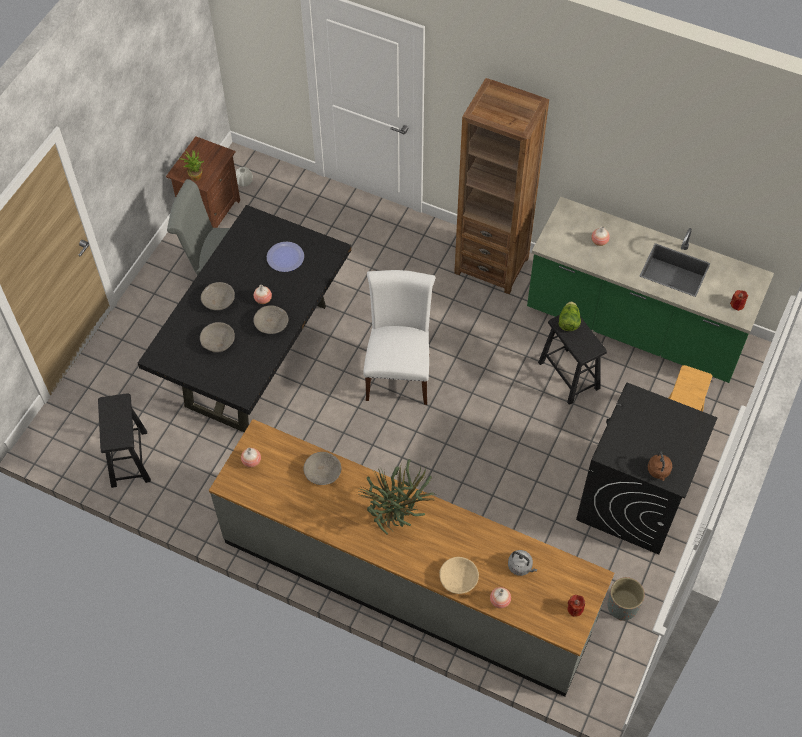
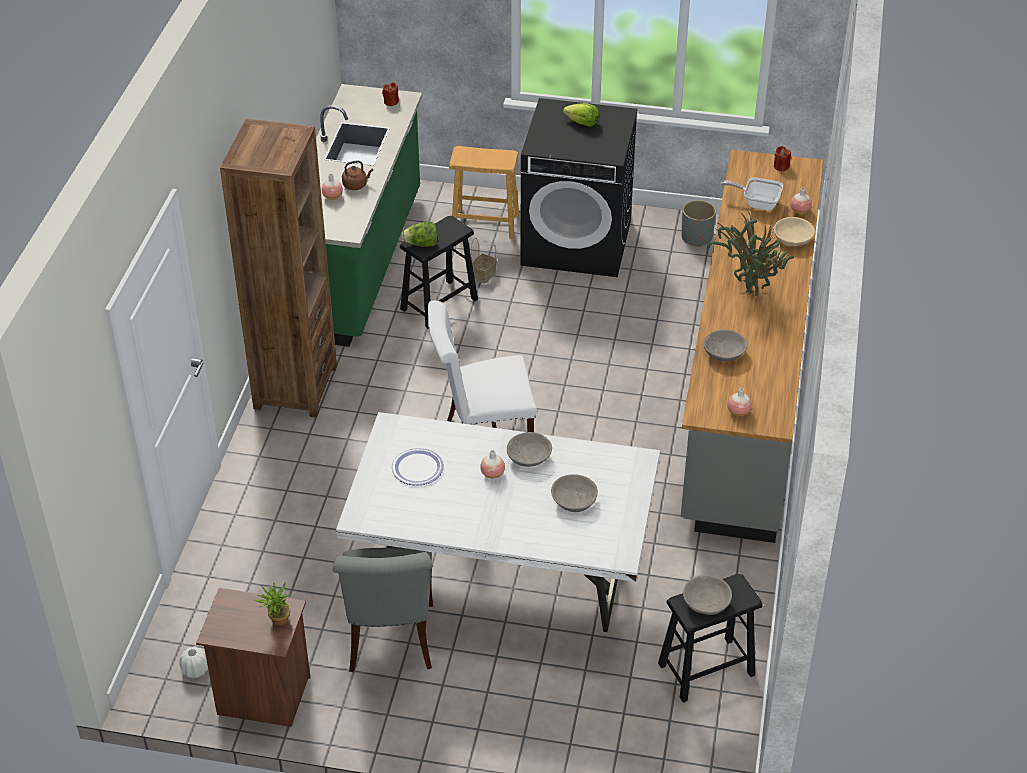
camera: 105 degrees left, 15 degrees down
(219, 301) = (510, 516): grey bowl -> grey bowl (706, 602)
(257, 355) = (500, 579): black dining table -> white dining table
(521, 567) = (757, 203): grey kettle -> frying pan
(600, 415) = (483, 276): none -> basket
(658, 471) = (616, 125): brown kettle -> brown kettle (356, 185)
(667, 443) = (582, 123): none -> lettuce

